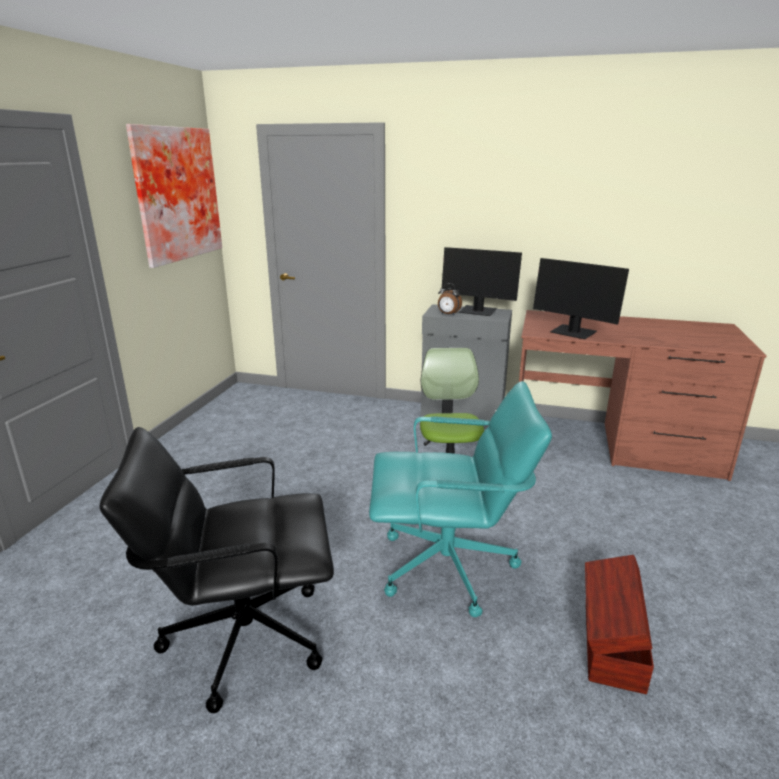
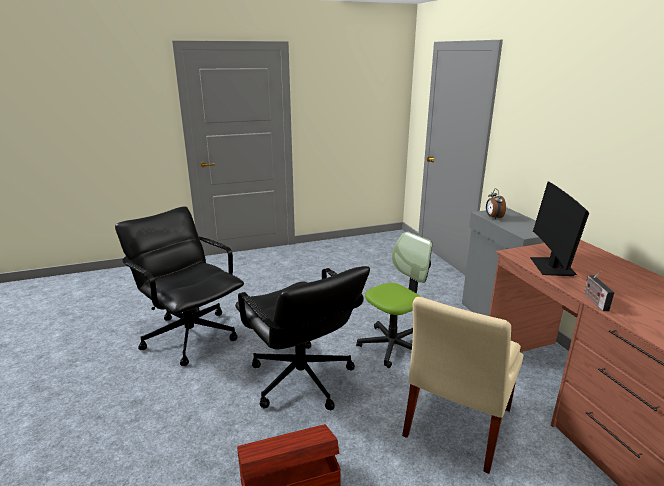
camera: 55 degrees right, 0 degrees up
(174, 194) = (365, 90): picture -> none
(448, 567) = (301, 380): turquoise office chair -> black office chair
(478, 311) = (525, 224): monitor -> none
(586, 506) = (455, 425): none -> beige chair
(639, 342) = (594, 301): none -> radio

